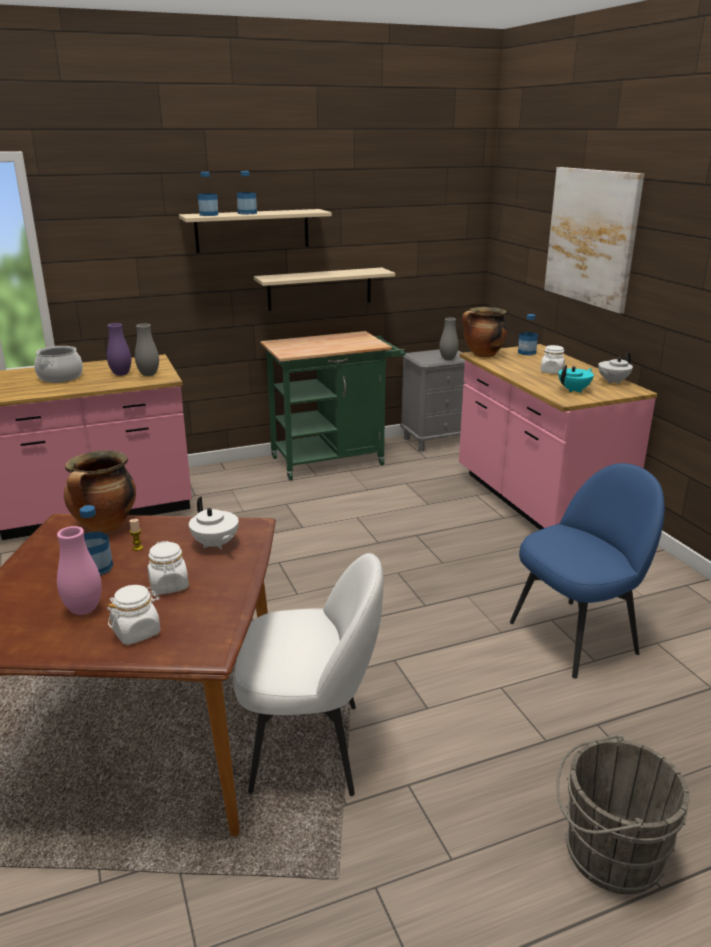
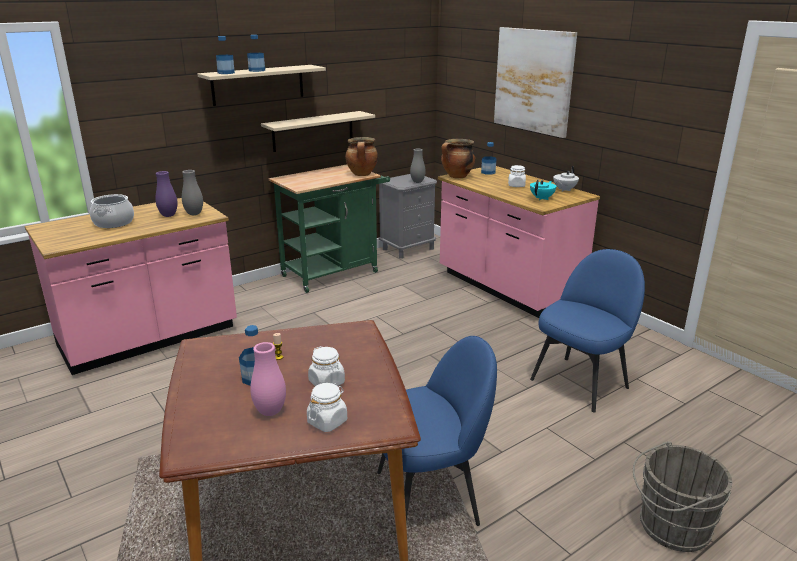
camera: 15 degrees left, 0 degrees up
(105, 527) = (238, 344): cooking pot -> cooking pot (362, 174)
(215, 544) = (341, 346): white teapot -> none
(310, 747) = (430, 497): white chair -> blue chair

